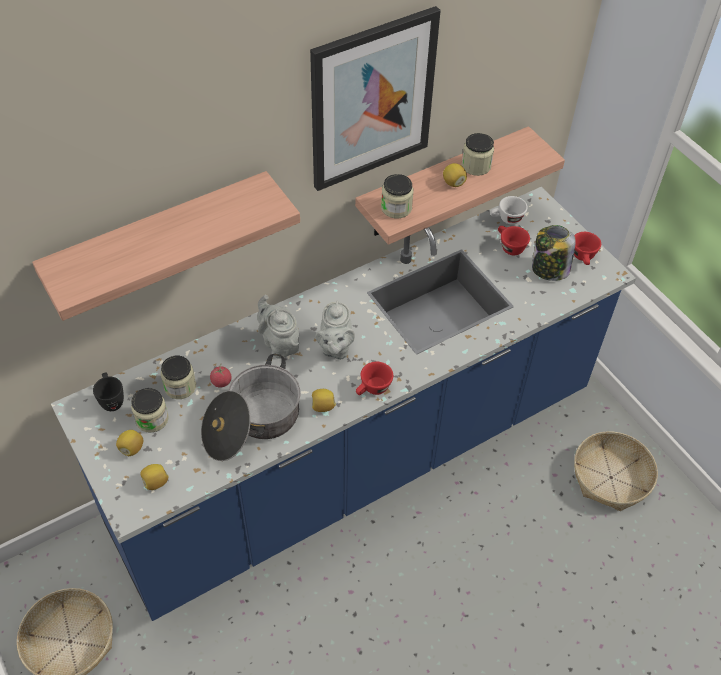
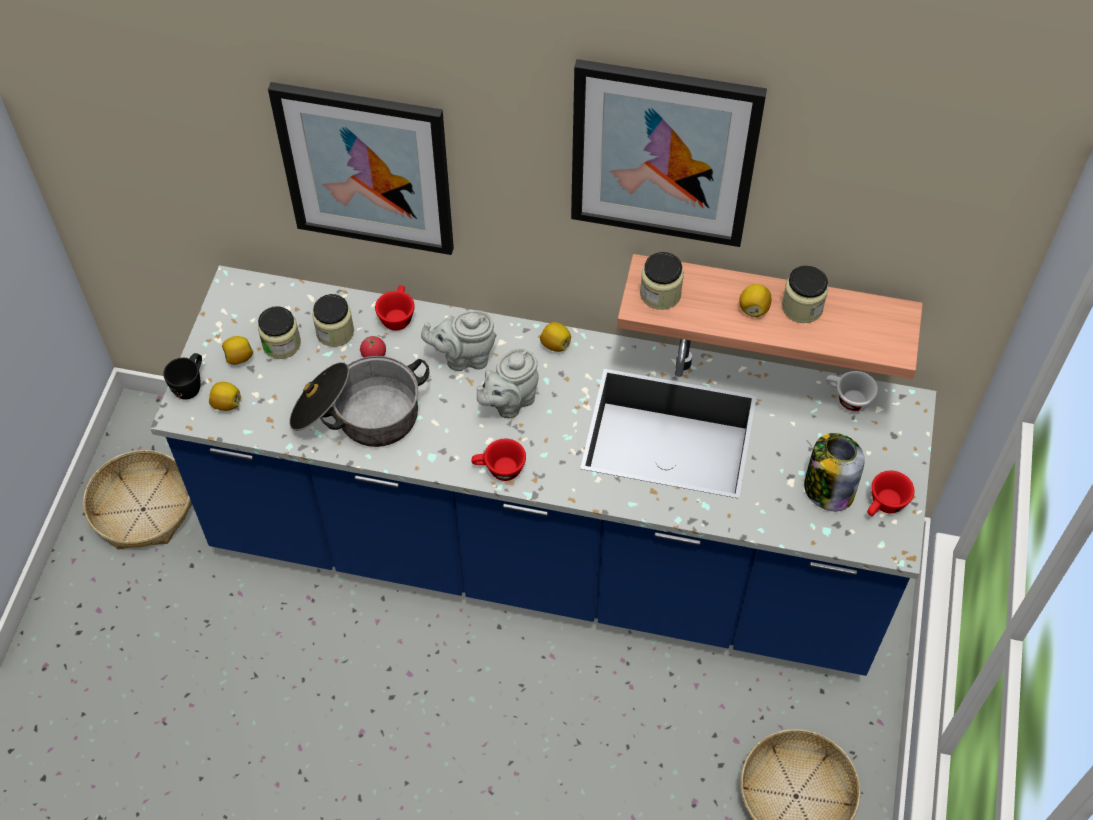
camera: 45 degrees right, 5 degrees up
(111, 400) = (268, 300): black mug -> black mug (191, 386)
(159, 240) = (367, 168): shelf -> picture
(279, 343) = (464, 357): grey teapot -> grey teapot turned 105 degrees counterclockwise
(322, 406) = (435, 449): lemon -> lemon (555, 344)
(509, 246) = (813, 431): red cup -> red cup (397, 316)

